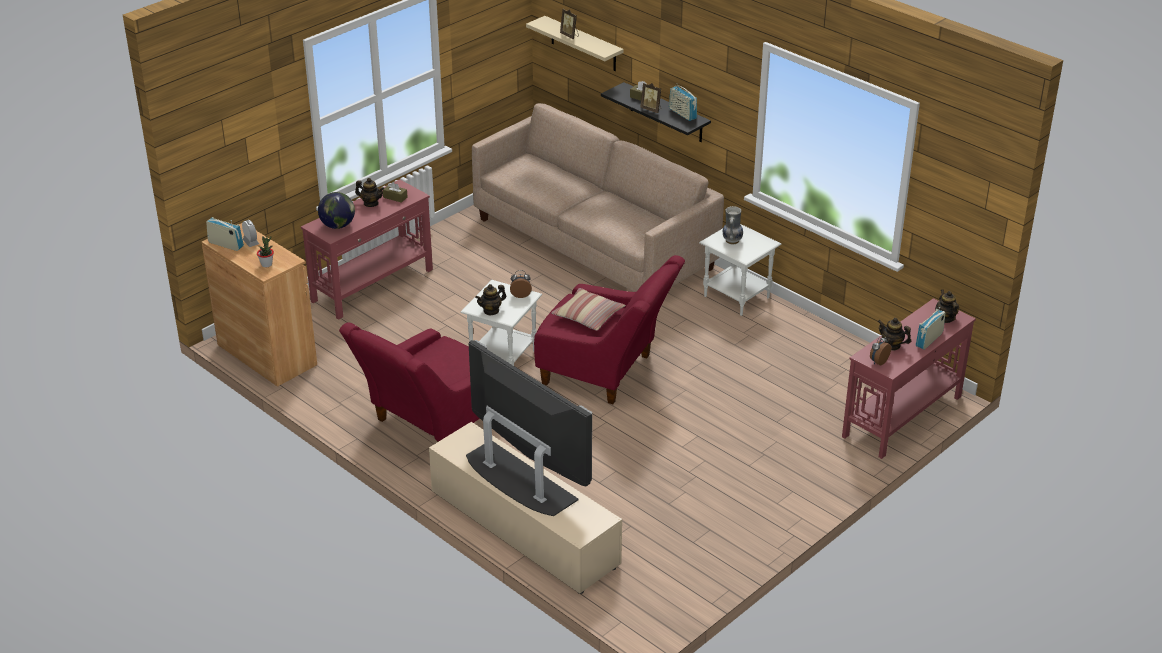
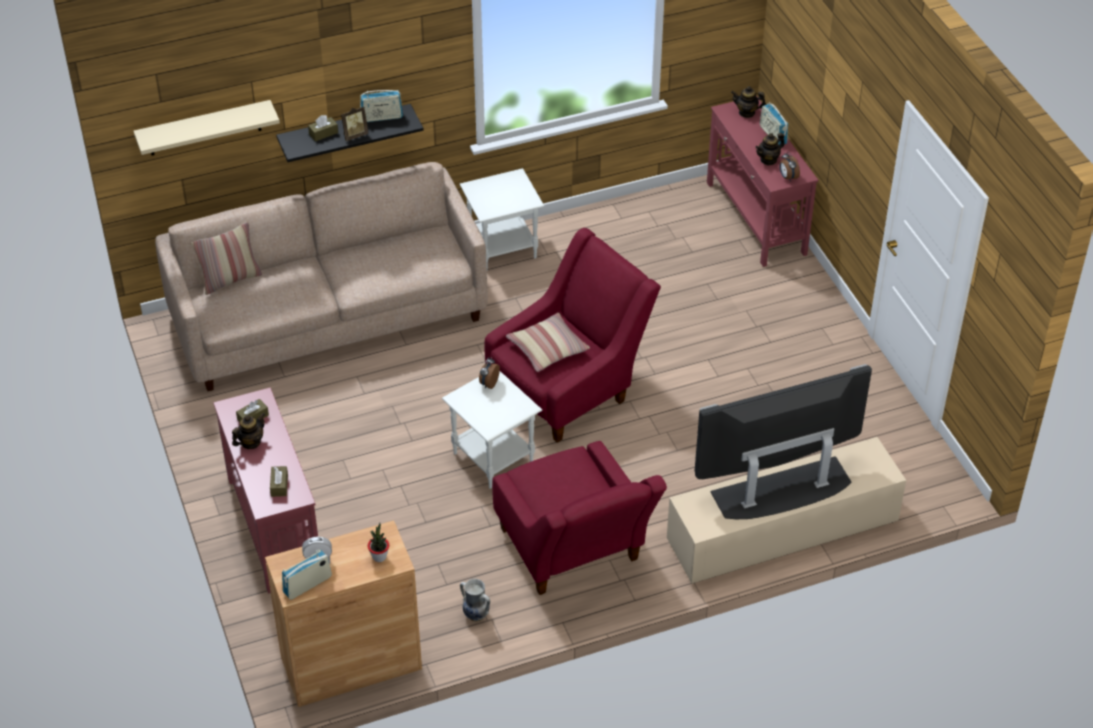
camera: 65 degrees left, 10 degrees up
(337, 226) = (279, 485): globe -> brown tissue box
(491, 310) = (503, 416): teapot -> none
(545, 162) = (230, 279): none -> pillow
(570, 35) = (203, 127): picture frame -> none
(731, 241) = (495, 198): vase -> vase (476, 615)

